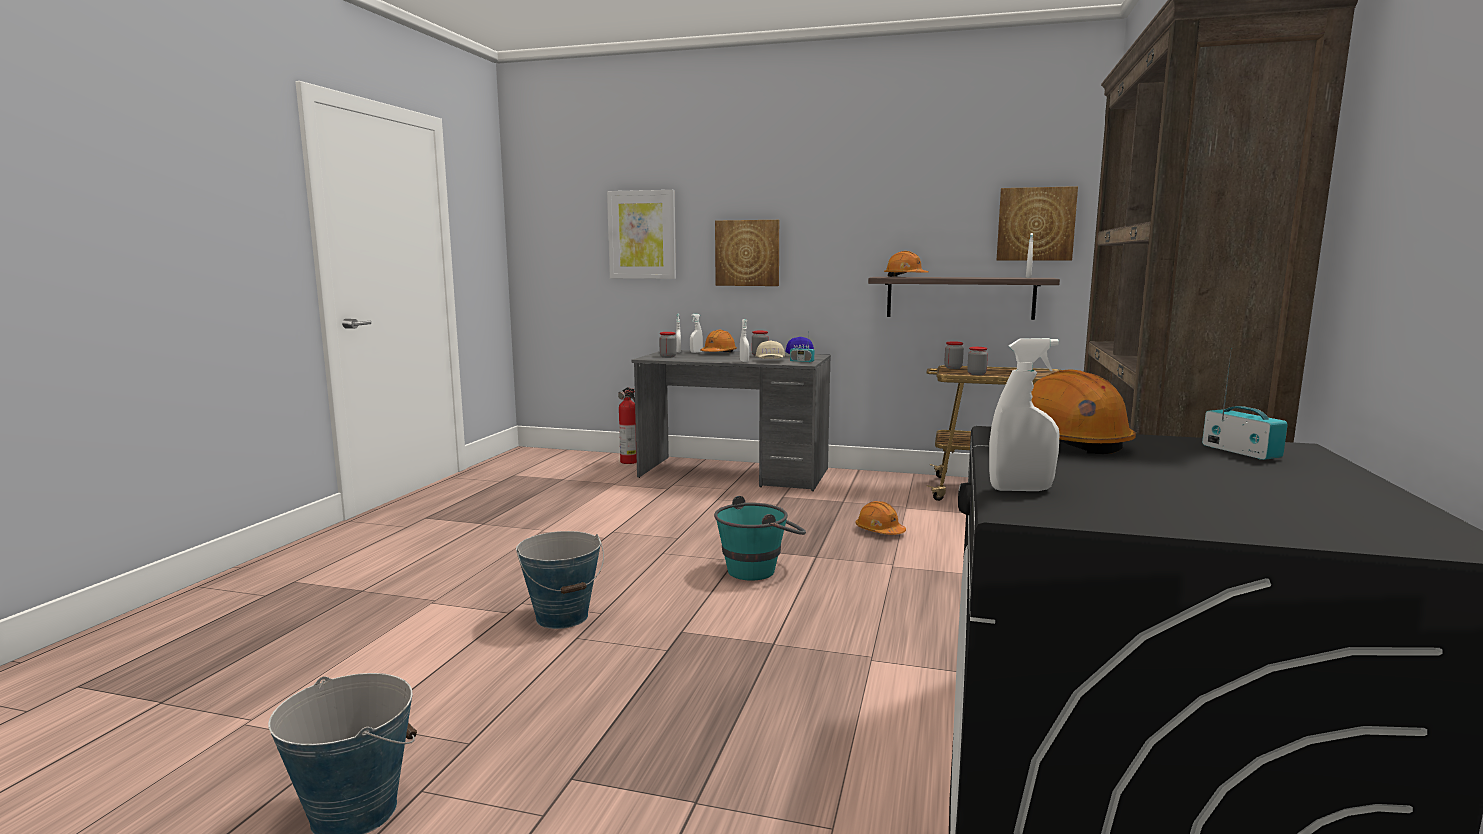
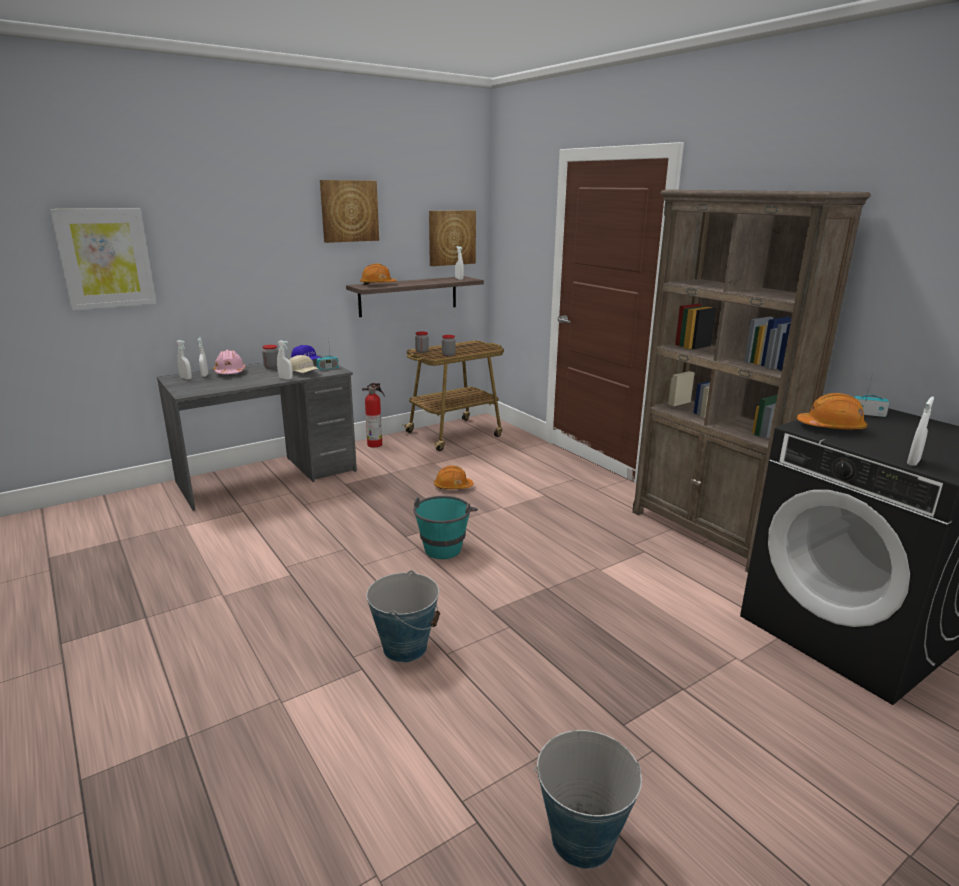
camera: 50 degrees left, 10 degrees up
(630, 462) = (148, 498): fire extinguisher -> fire extinguisher (376, 444)
(668, 356) = (198, 387): jar -> none
(718, 353) = (230, 372): orange hard hat -> pink hard hat
(747, 253) = (231, 271): picture -> picture (349, 211)

